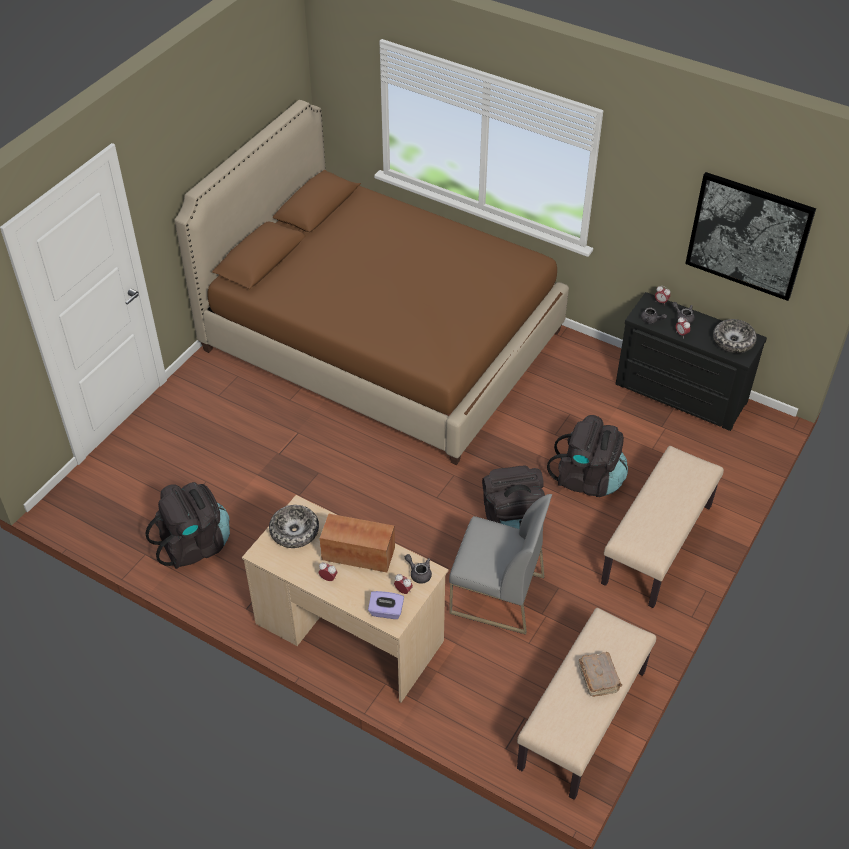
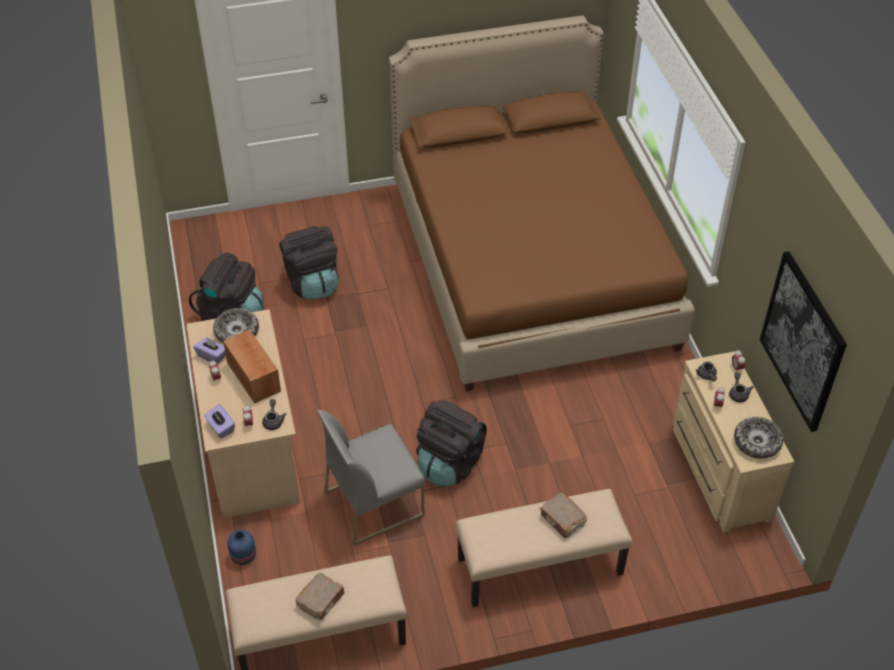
camera: 45 degrees right, 0 degrees up
(301, 564) = (212, 356): none -> purple tissue box
(453, 715) = (243, 555): none -> blue vase
(496, 595) = (374, 502): grey chair -> grey chair turned 90 degrees clockwise
(588, 479) = (551, 477): black backpack -> black backpack (312, 283)
(673, 488) = (563, 520): none -> brown book
(680, 395) = (717, 471): black dresser -> beige dresser

